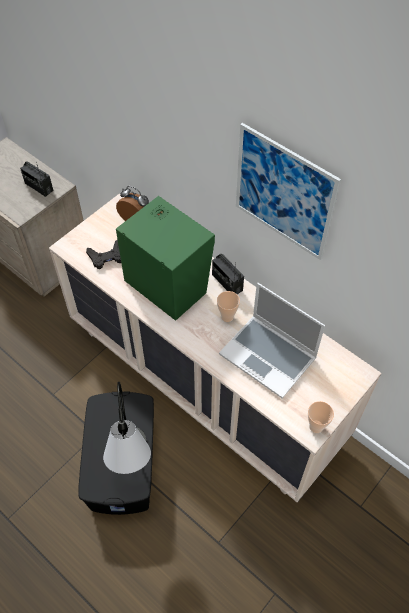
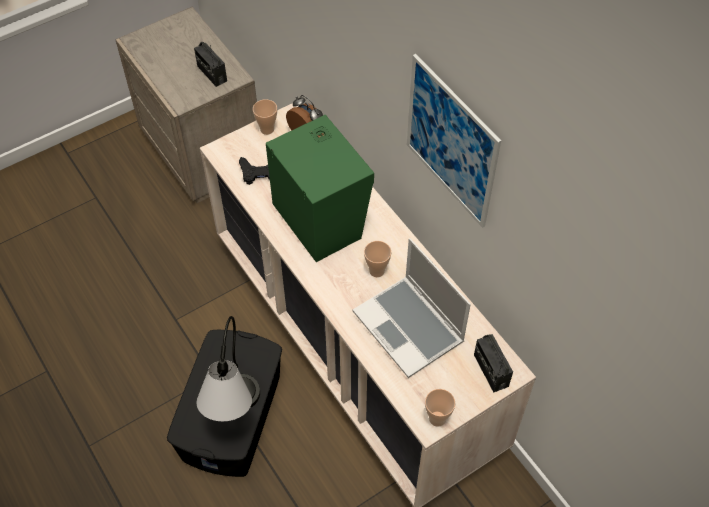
camera: 15 degrees right, 0 degrees up
(101, 221) = (267, 129): none -> cup
(227, 282) = (389, 231): radio -> radio (490, 370)

